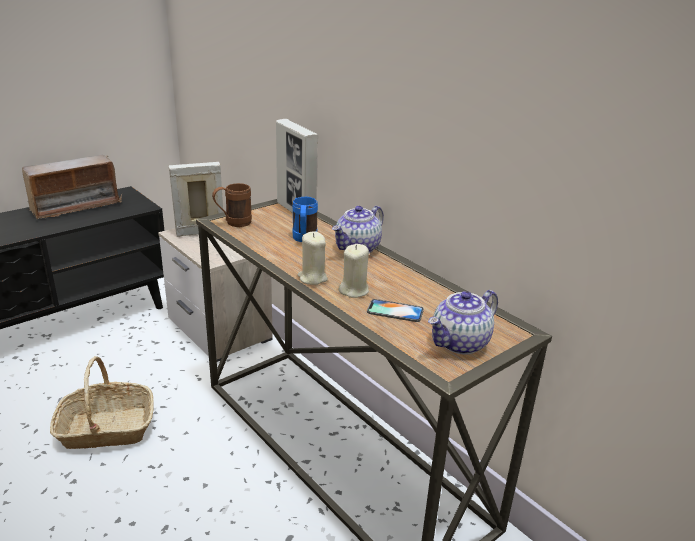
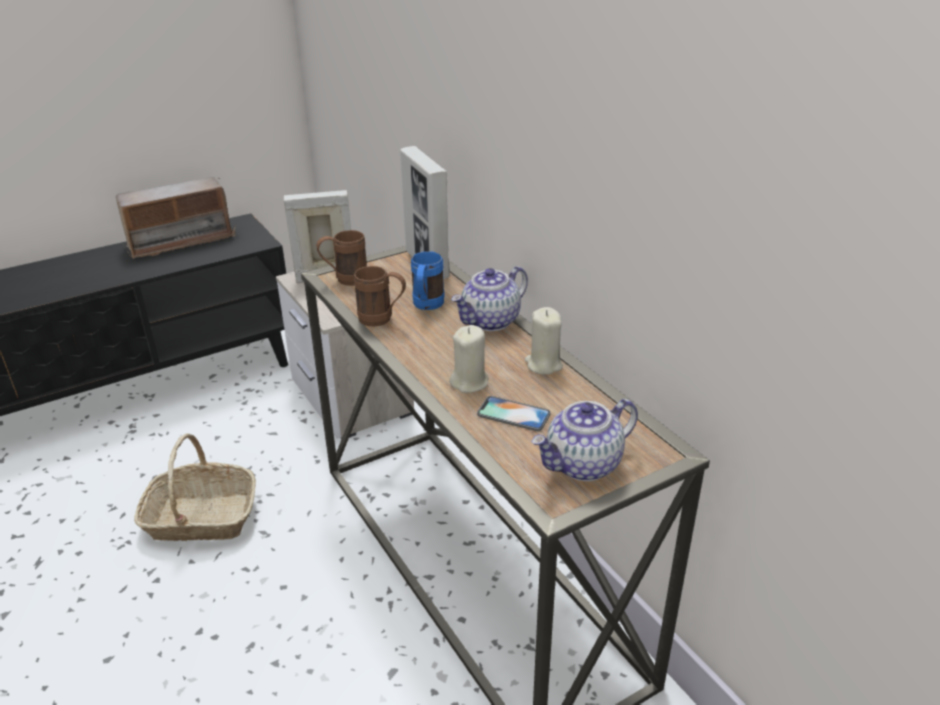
camera: 10 degrees right, 5 degrees up
(272, 249) = (382, 319): none -> brown mug
(312, 278) = (422, 362): beige candle -> beige candle (543, 364)

